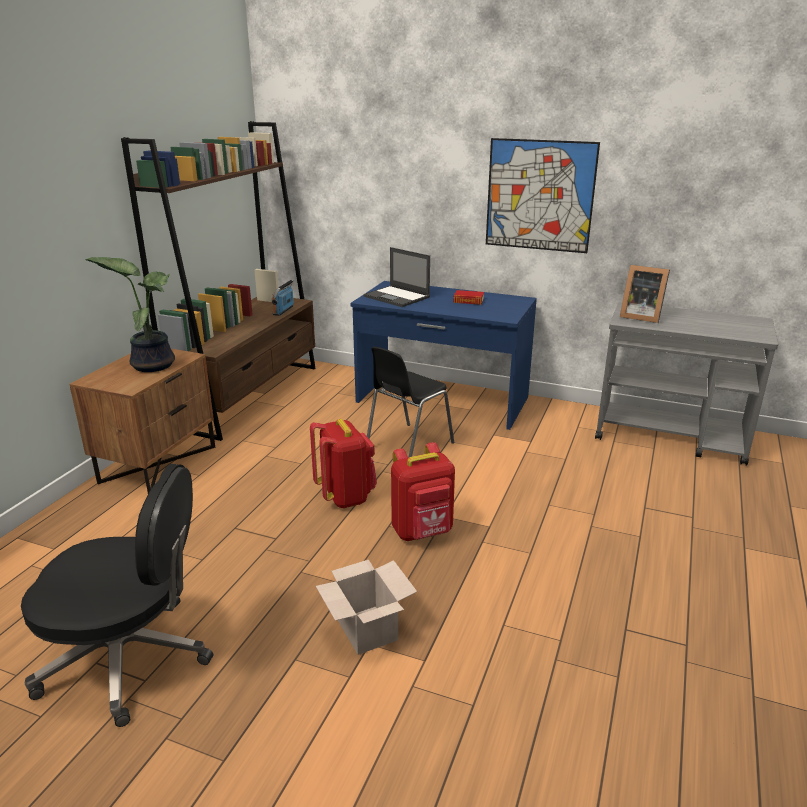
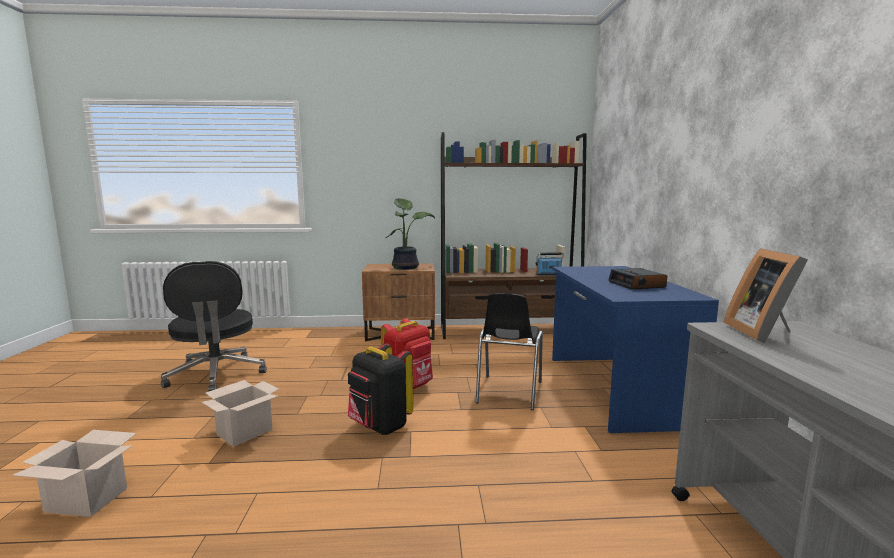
camera: 65 degrees right, 15 degrees down
(397, 297) = (593, 271): laptop -> none
(408, 446) = (508, 392): black chair -> black chair turned 90 degrees counterclockwise
(423, 532) = (379, 426): red backpack -> black backpack
(453, 762) = (89, 499): none -> cardboard box
(468, 301) = (637, 284): book -> alarm clock
(539, 195) = (736, 171): picture -> none

